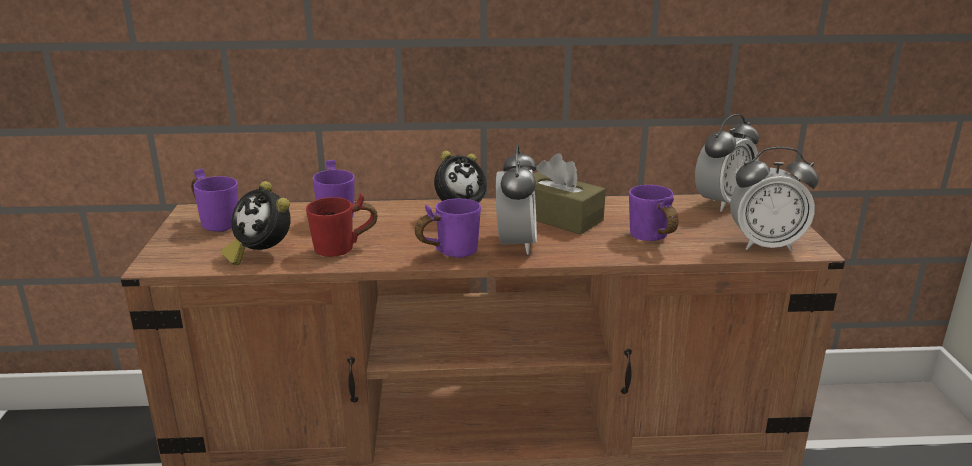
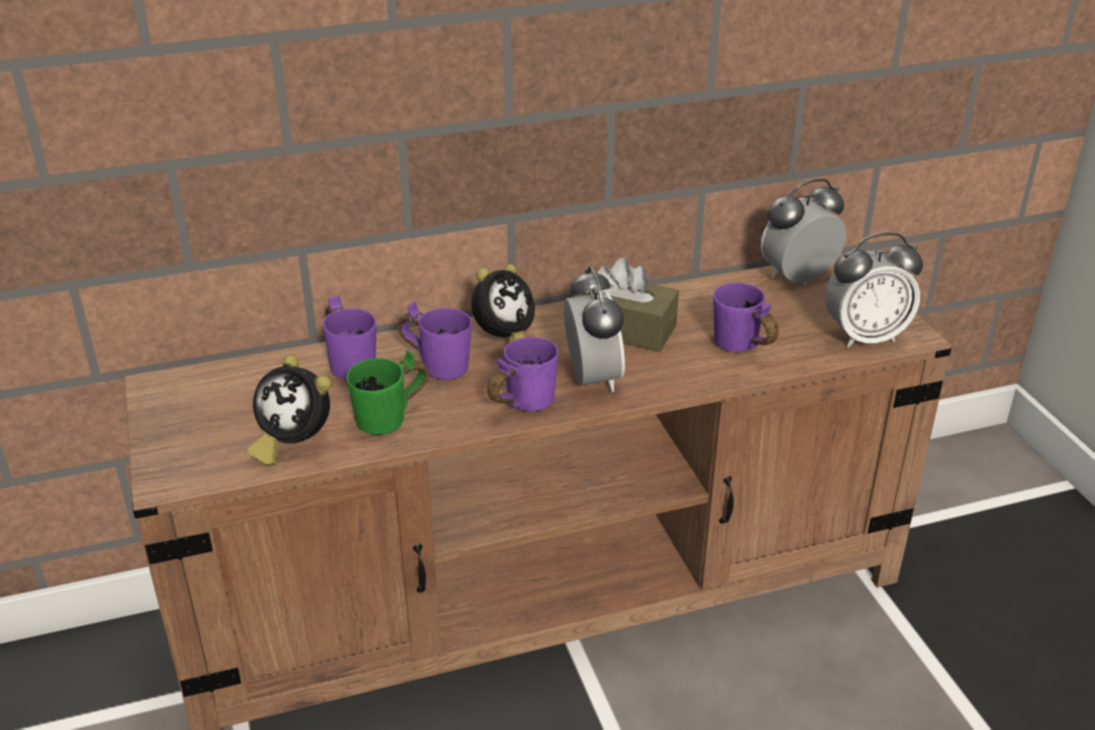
camera: 15 degrees left, 10 degrees up
(220, 222) = (206, 399): purple mug -> purple mug (440, 364)
(344, 251) = (393, 422): red mug -> green mug
(722, 203) = (798, 278): alarm clock -> alarm clock turned 150 degrees counterclockwise

